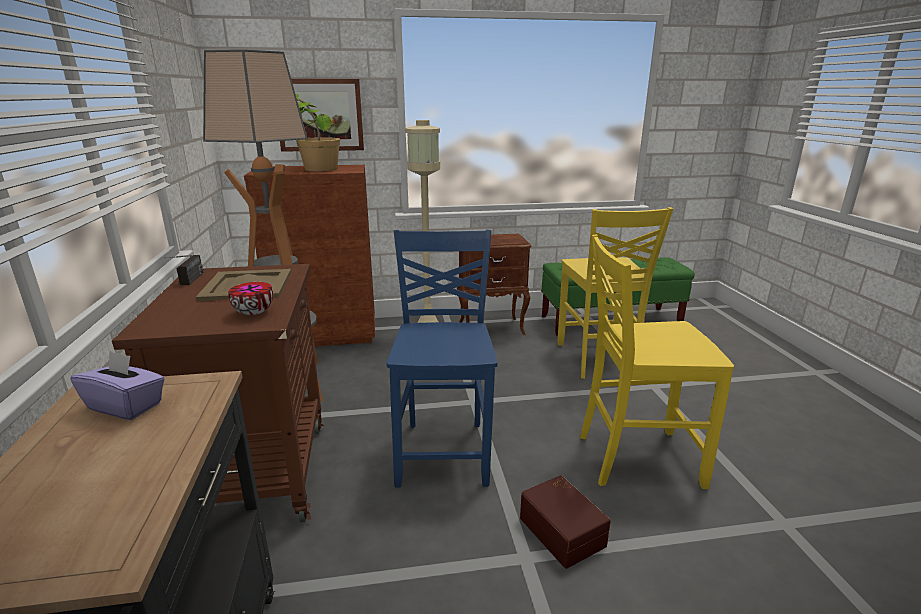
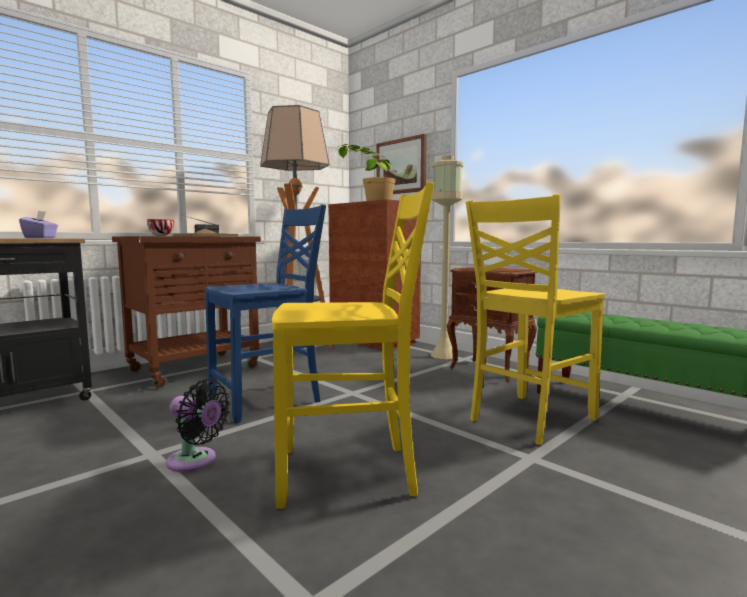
camera: 55 degrees right, 15 degrees down
(563, 530) = (195, 461): brown storage box -> black fan
(635, 458) = (349, 473): yellow chair -> yellow chair turned 120 degrees clockwise

